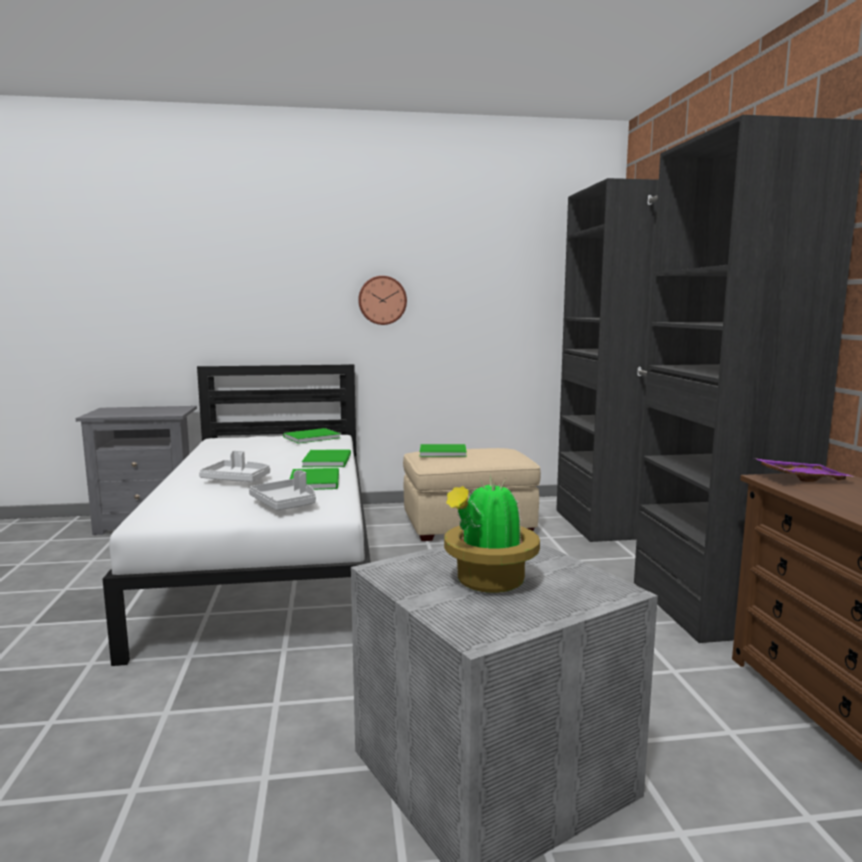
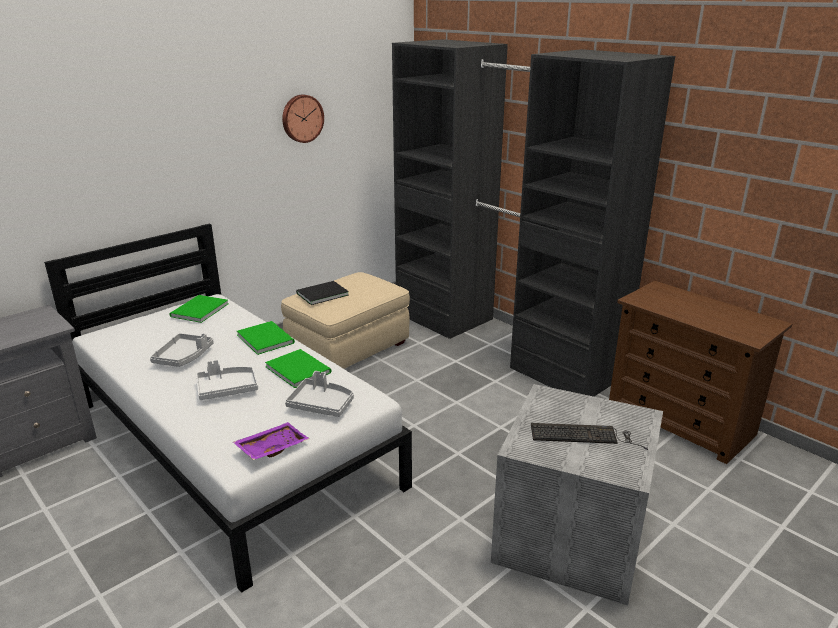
camera: 35 degrees left, 15 degrees up
(246, 457) = (184, 357): none -> grey tray
(382, 300) = (226, 153): wall clock -> wall clock (302, 118)
(441, 452) = (320, 294): green book -> black book
(488, 582) = (584, 435): potted plant -> keyboard
(800, 478) = (648, 295): purple tray -> purple tray (271, 448)

